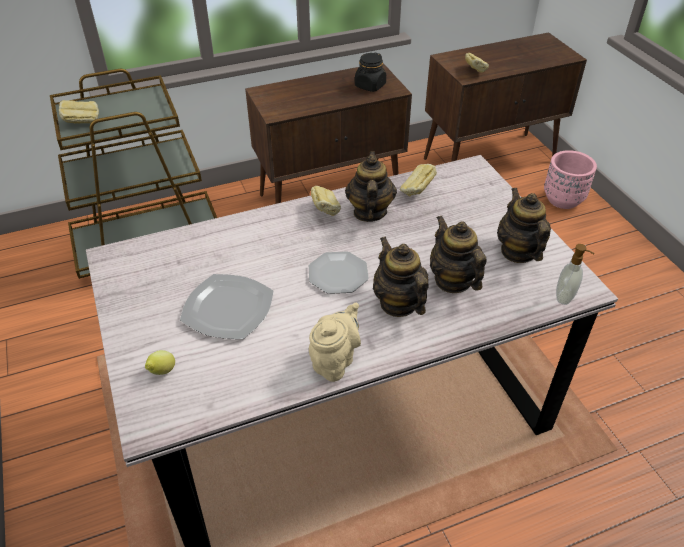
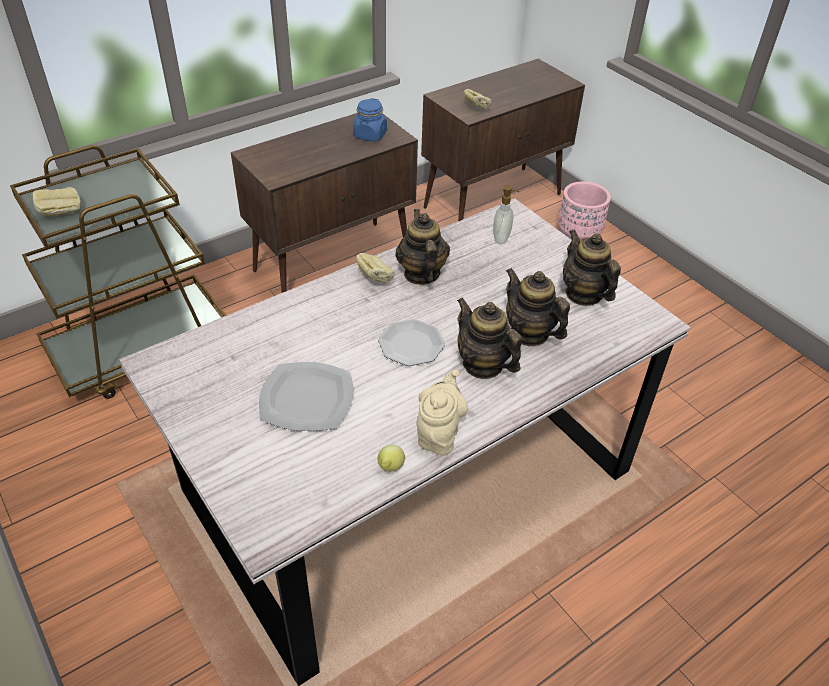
camera: 15 degrees left, 0 degrees up
(162, 372) = (259, 478): lemon -> lemon (390, 468)
(370, 86) = (370, 135): black jar -> blue jar
(417, 191) = (463, 245): bread -> none
(565, 297) = (642, 333): soap dispenser -> soap dispenser (502, 238)

